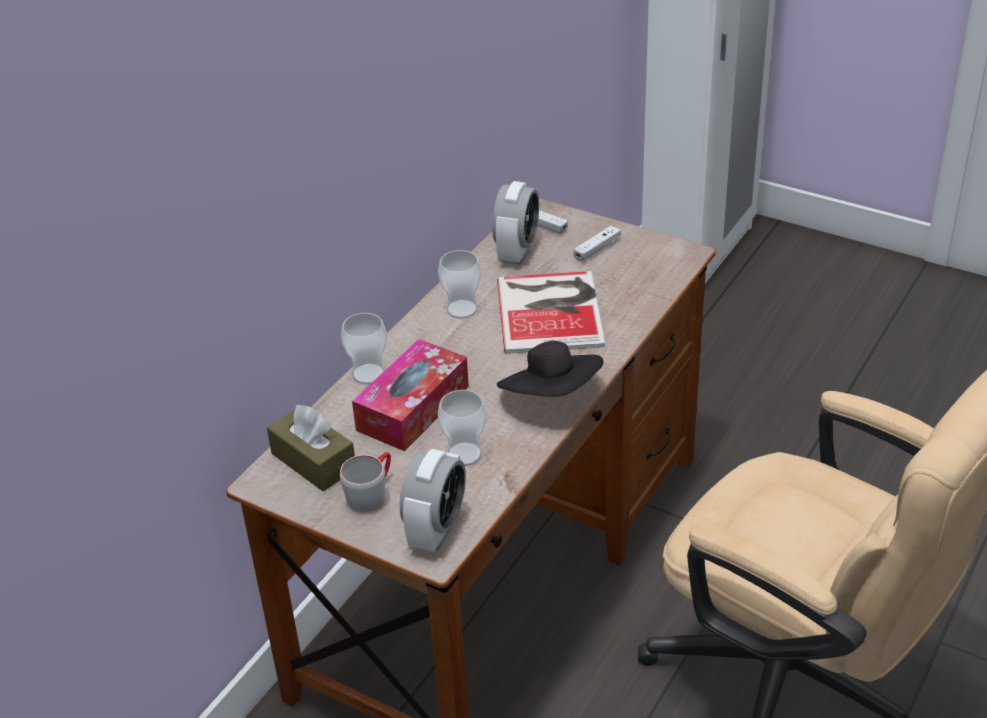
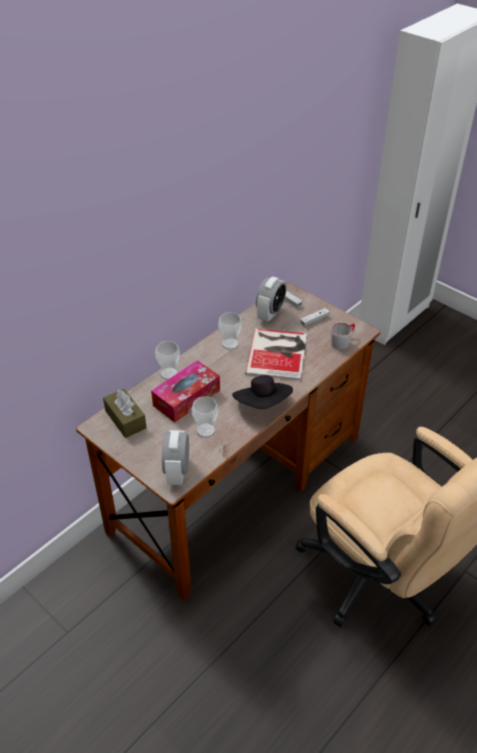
camera: 10 degrees right, 5 degrees up
(371, 493) = (150, 443): grey mug -> grey mug (343, 341)
(436, 530) = (177, 472): alarm clock -> alarm clock turned 150 degrees clockwise

